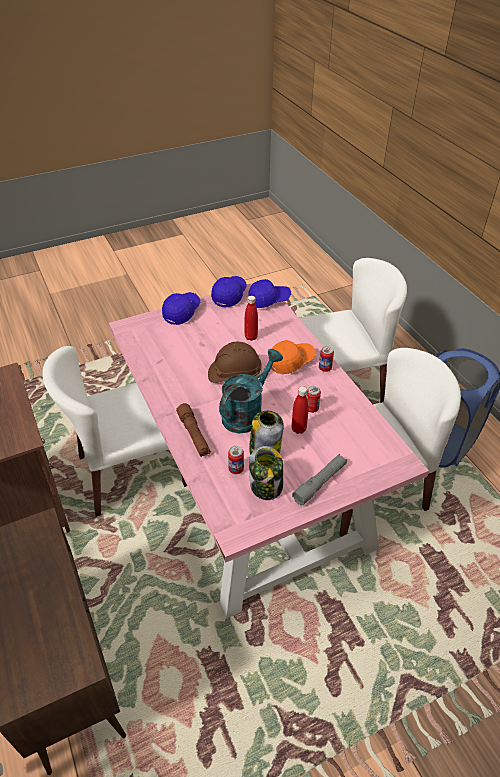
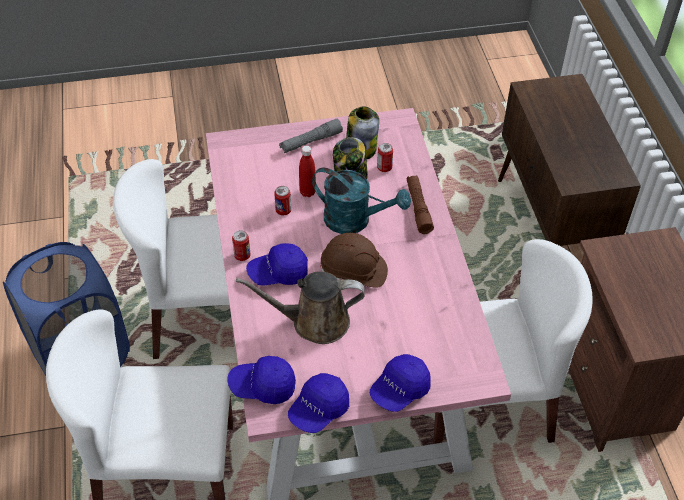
camera: 165 degrees left, 5 degrees up
(246, 412) = (355, 220): turquoise watering can -> turquoise watering can turned 120 degrees counterclockwise
(251, 337) = (314, 322): red bottle -> brown watering can
(291, 361) = (278, 273): orange cap -> blue cap

